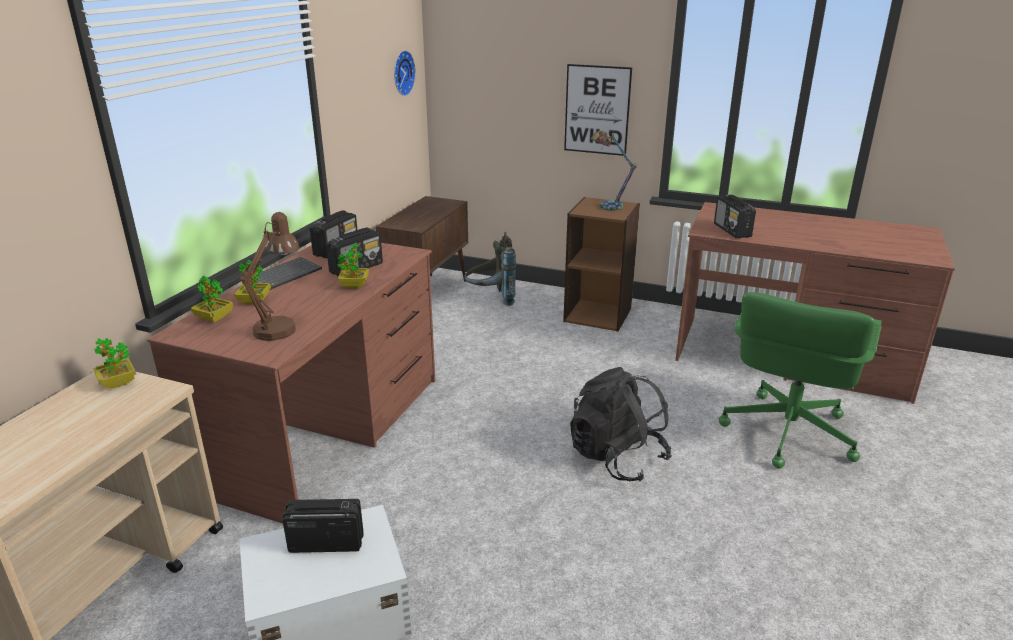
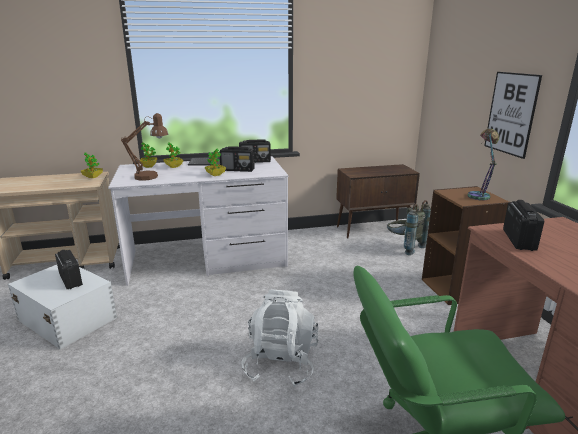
camera: 55 degrees right, 5 degrees down
(327, 431) = (208, 259): brown desk -> white desk
(401, 73) = (392, 73): wall clock -> none
(617, 457) = (280, 363): black backpack -> white backpack
(732, 231) = (518, 240): radio -> radio turned 150 degrees clockwise

